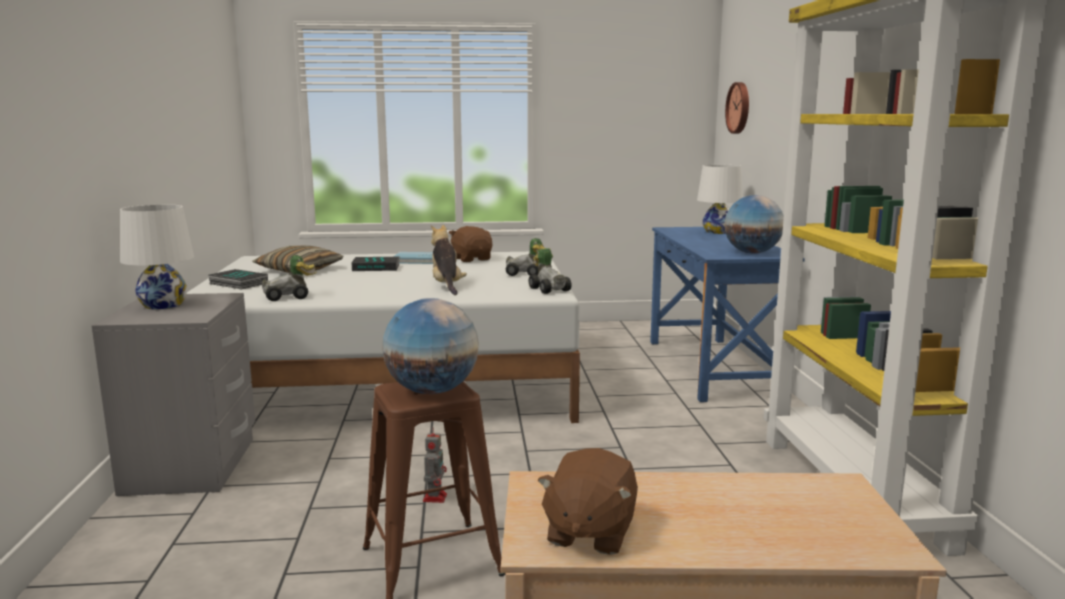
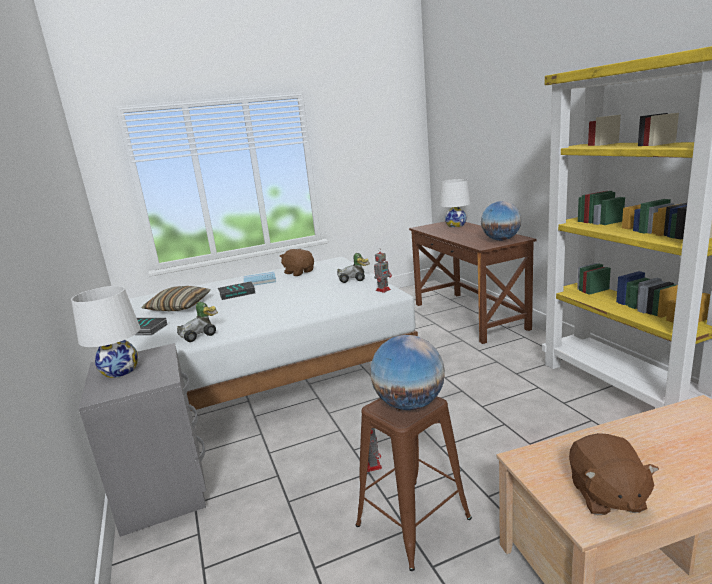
camera: 15 degrees left, 5 degrees up
(446, 286) = (309, 301): plush toy -> none
(549, 289) = (383, 290): toy car -> toy robot
(712, 368) = (469, 316): blue desk -> brown desk
(739, 108) = (453, 139): wall clock -> none

